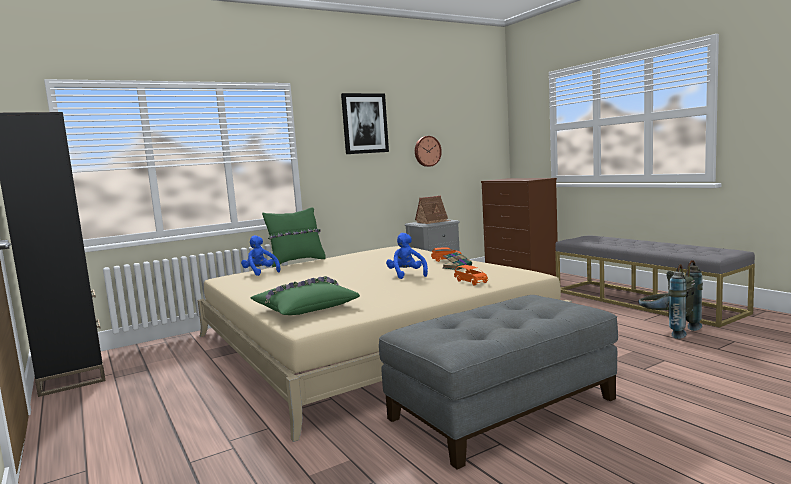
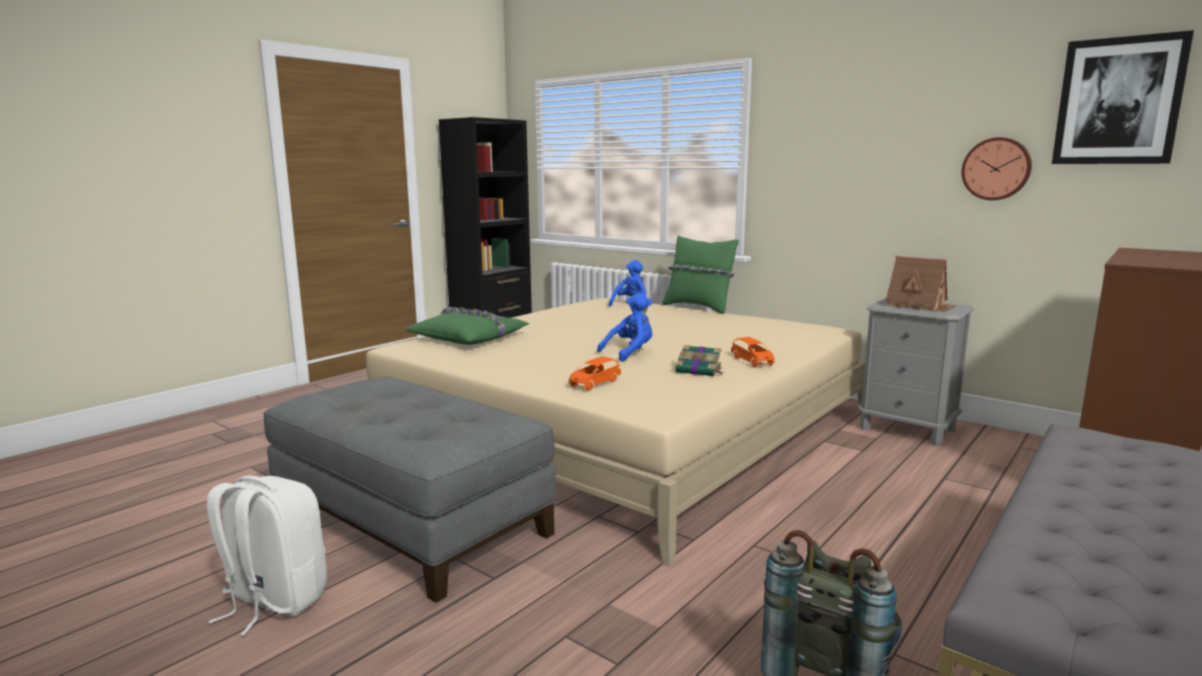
camera: 70 degrees right, 5 degrees up
(364, 123) = (863, 114): picture -> picture (1118, 101)
(619, 453) = (273, 601): none -> white backpack

